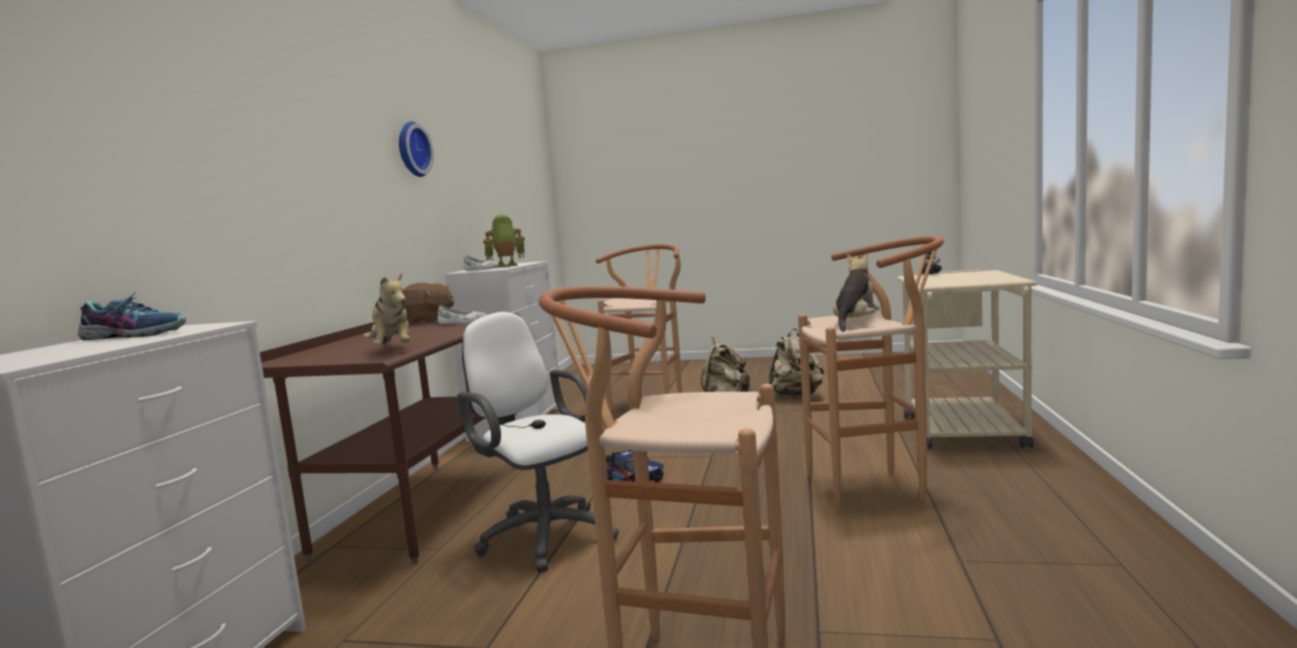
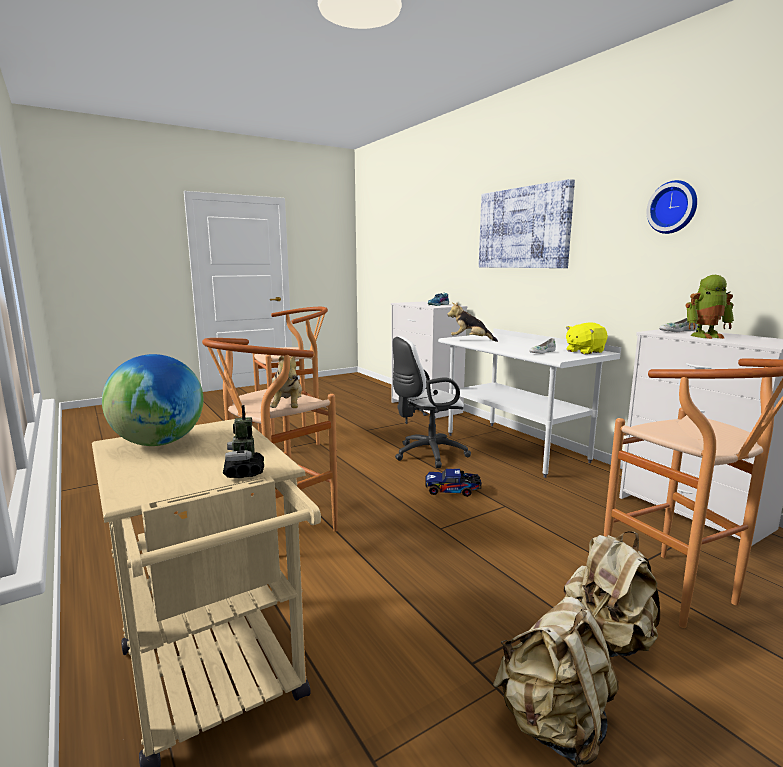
camera: 135 degrees right, 5 degrees up
(250, 138) = (524, 228): none -> picture
(426, 507) = (515, 447): brown desk -> white desk
(428, 321) = (584, 351): brown plush toy -> yellow plush toy
(506, 266) = (706, 336): toy robot -> toy robot turned 60 degrees clockwise
(543, 535) = (426, 454): white office chair -> white office chair turned 150 degrees clockwise
(982, 280) = (160, 443): none -> globe

